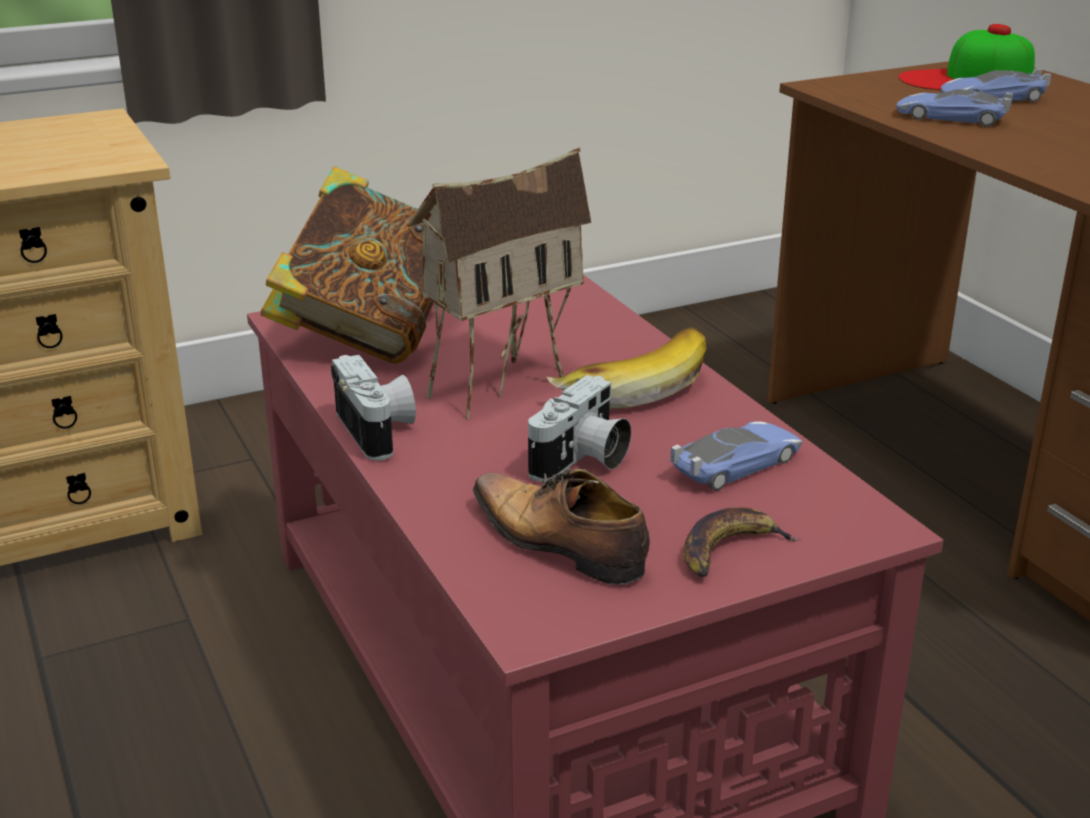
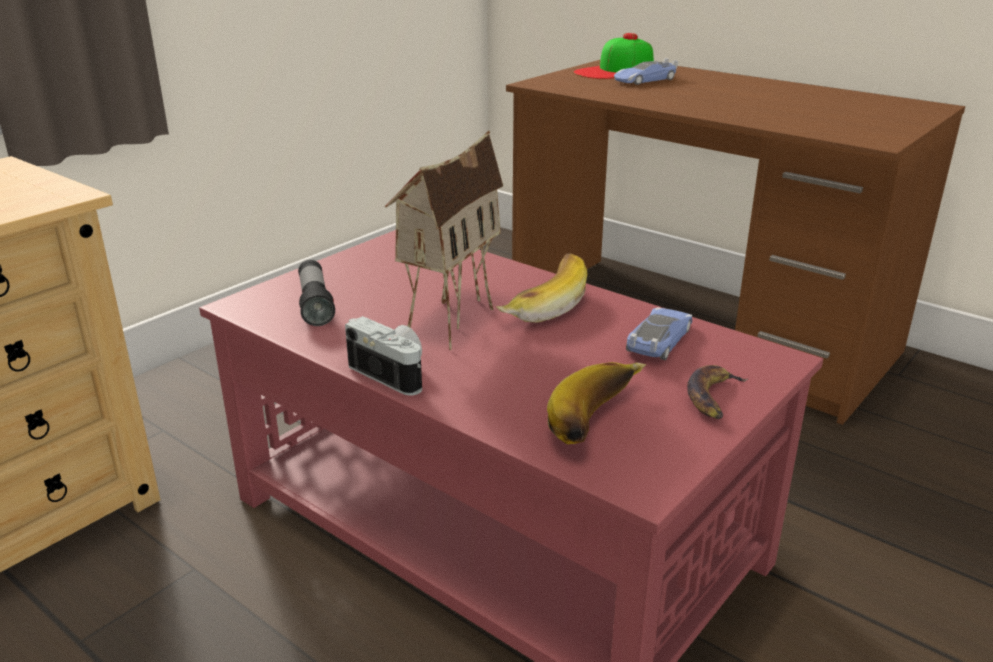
camera: 25 degrees left, 0 degrees up
(368, 334) = (315, 304): book -> flashlight
(559, 543) = (602, 422): shoe -> banana
(582, 461) = (559, 360): camera -> none
(951, 117) = (637, 93): toy car -> none

